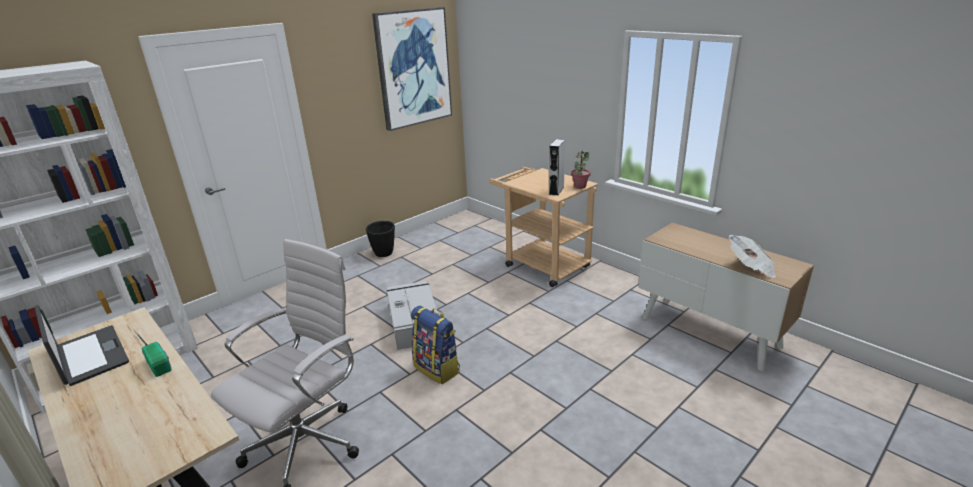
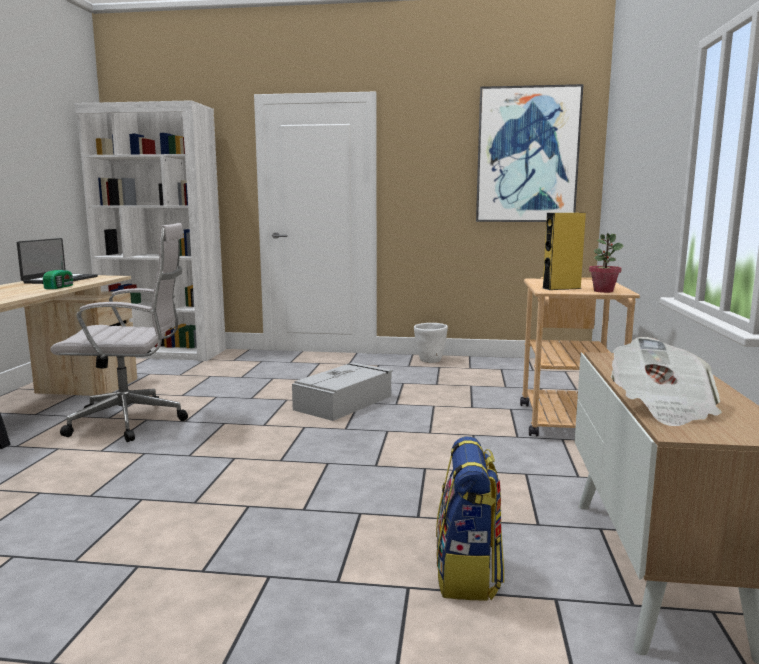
camera: 50 degrees right, 15 degrees down
(383, 254) = (430, 361): black planter -> white planter
(437, 368) = (287, 432): backpack -> backpack (468, 574)
(556, 190) = (561, 288): grey speaker -> yellow speaker

